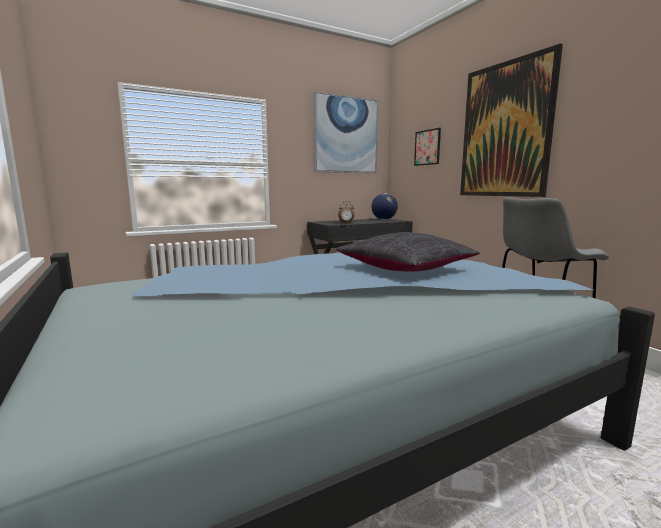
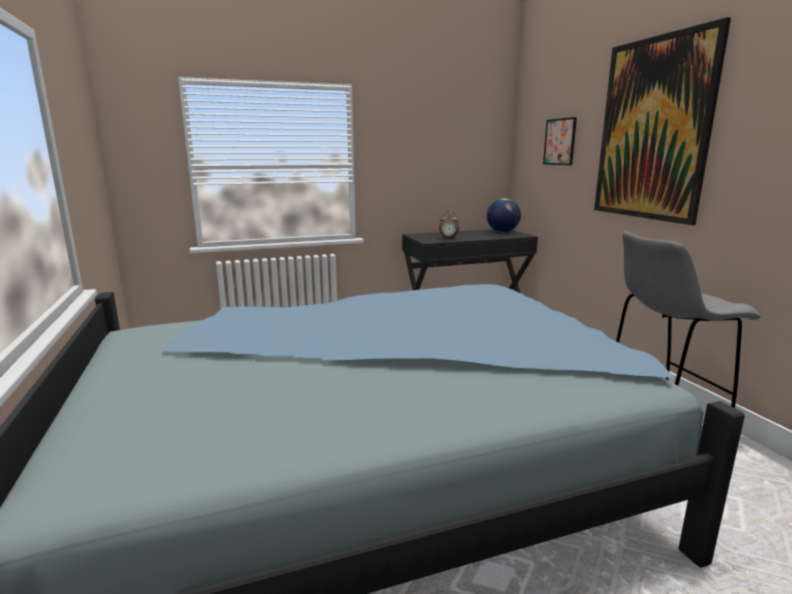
camera: 10 degrees right, 5 degrees up
(346, 135) = (456, 123): picture -> none
(405, 269) = (467, 327): black pillow -> none

